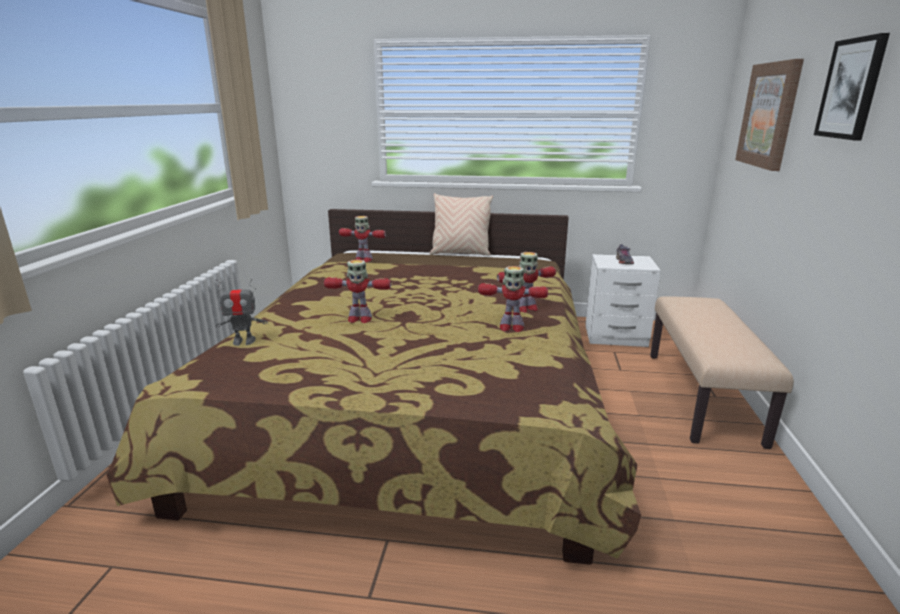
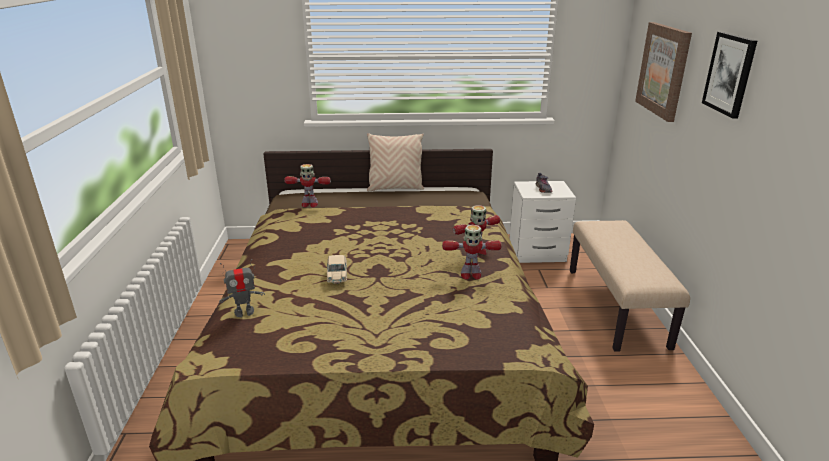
camera: 10 degrees left, 5 degrees up
(359, 319) = (337, 277): toy robot -> beige toy car

